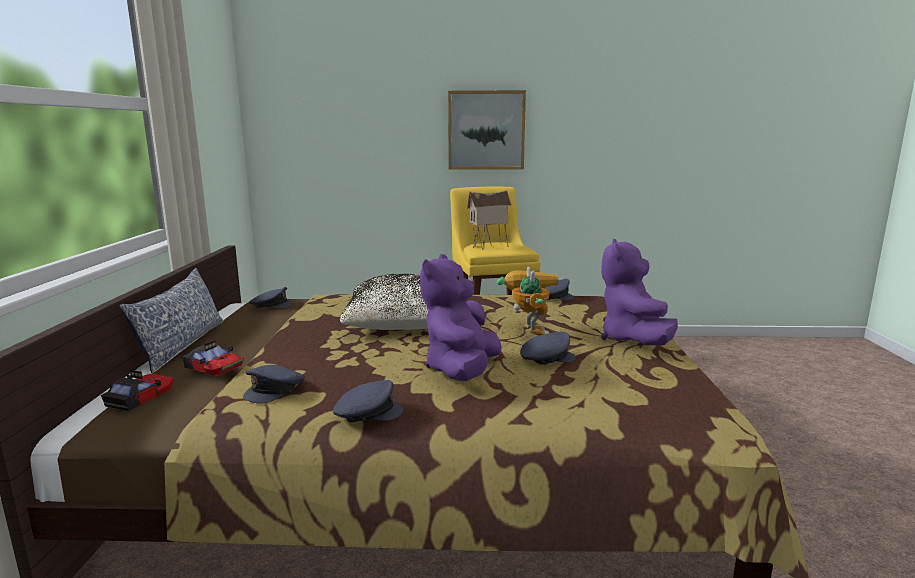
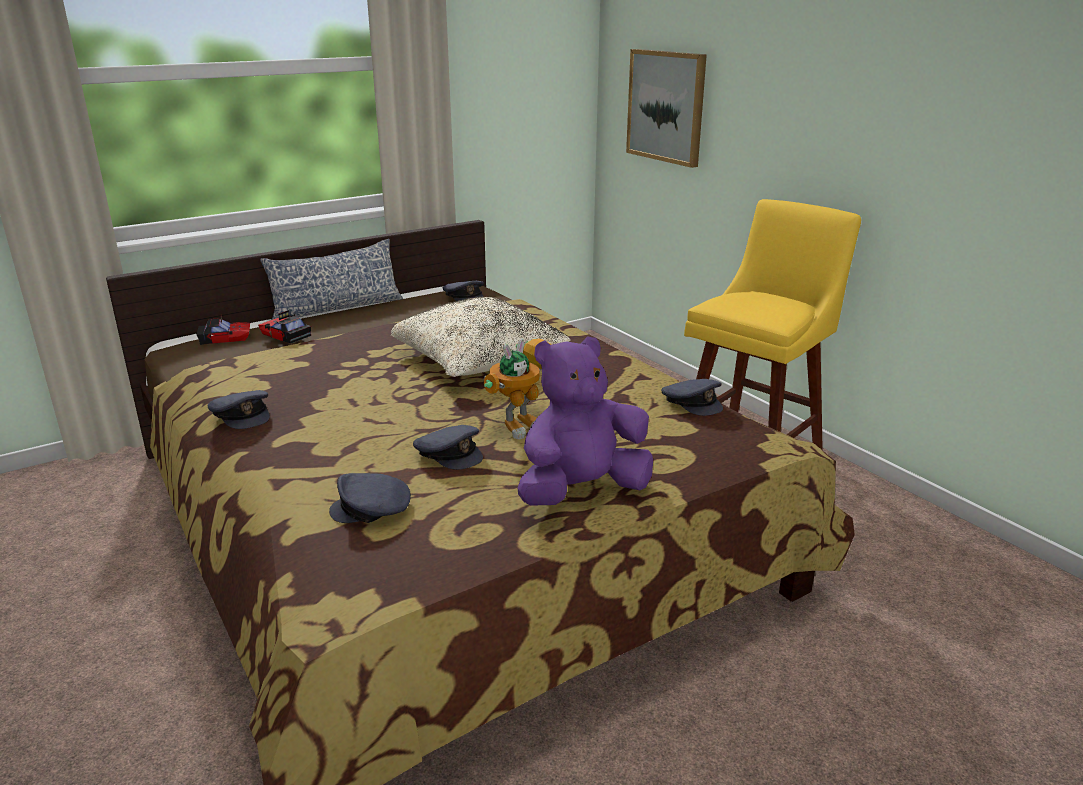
camera: 55 degrees right, 10 degrees up
(214, 366) = (285, 334): toy car -> toy car turned 135 degrees clockwise
(275, 390) = (260, 369): grey cap -> grey cap (372, 509)
(461, 371) = (368, 423): purple plush toy -> none
(486, 130) = (847, 110): picture -> picture (666, 106)
(489, 247) = (743, 303): toy house -> none

